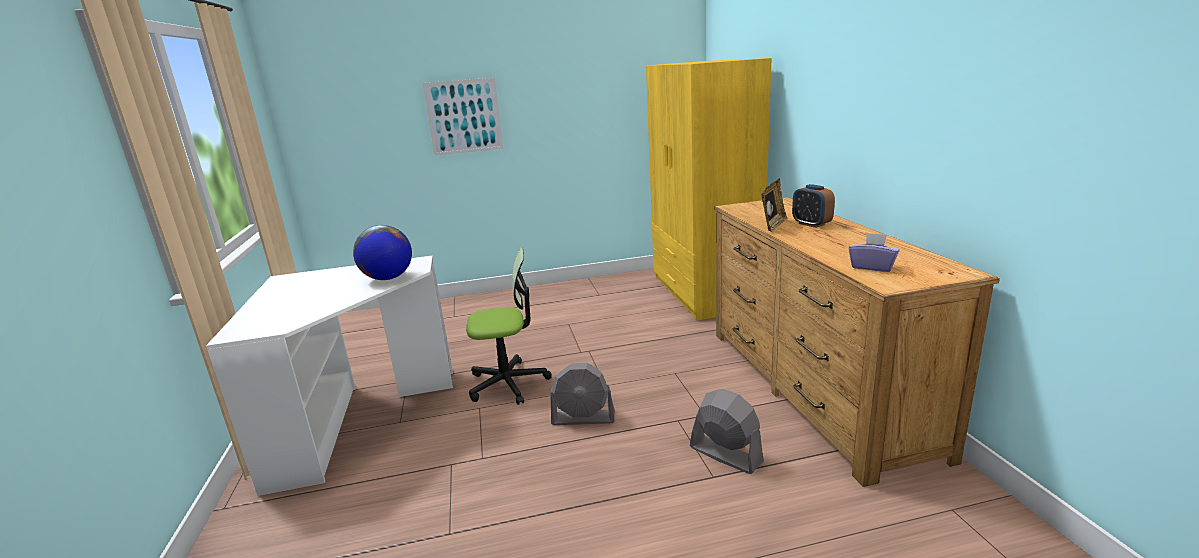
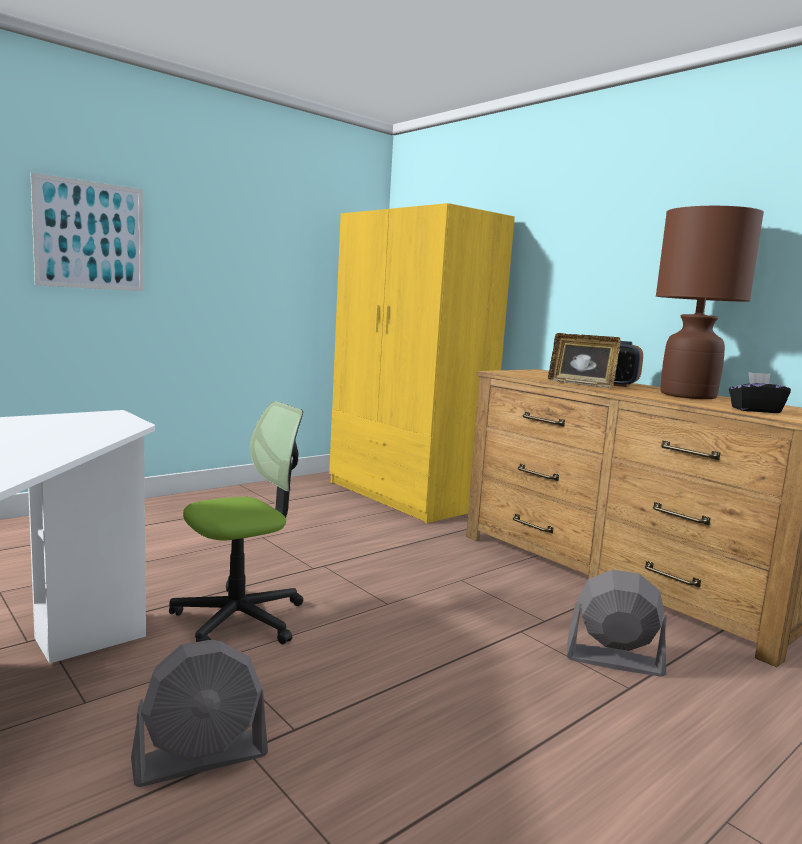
camera: 30 degrees left, 10 degrees down
(388, 278) = (87, 431): globe -> none
(583, 418) = (398, 647): grey fan -> grey fan (201, 758)
(773, 225) = (581, 384): picture frame -> picture frame turned 120 degrees clockwise
(854, 241) = (688, 395): none -> brown table lamp
(872, 267) = (755, 410): purple tissue box -> black tissue box

